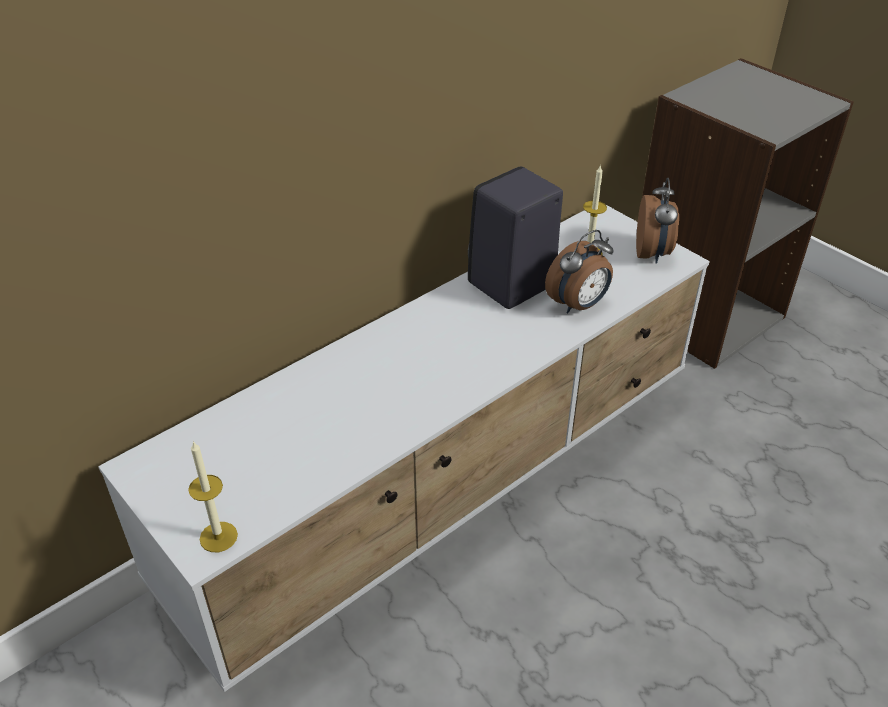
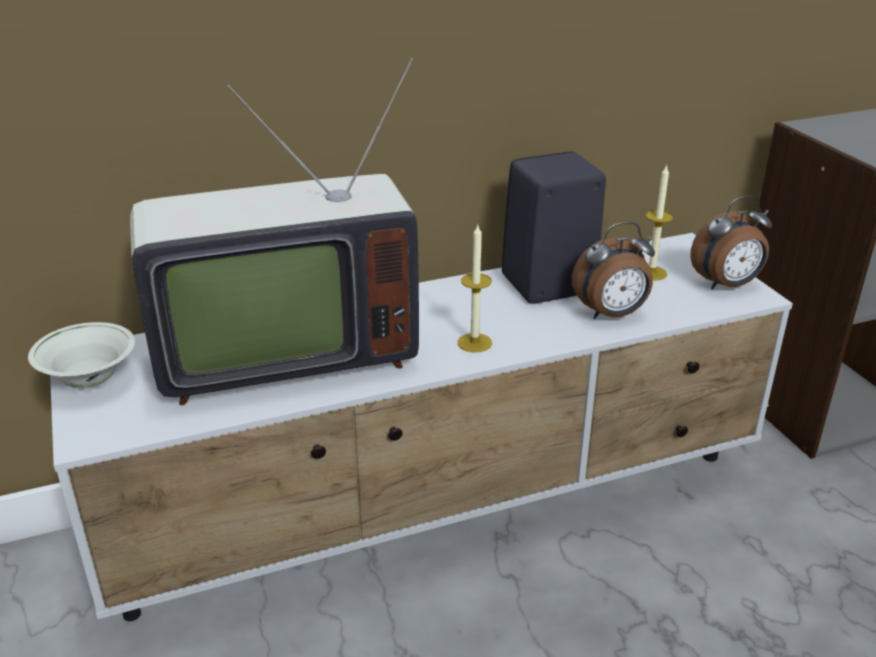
camera: 20 degrees right, 10 degrees down
(163, 489) = (89, 380): none -> white bowl
(218, 537) = (108, 430): candle -> candle (474, 342)
(323, 415) = (280, 354): none -> television
(653, 253) = (726, 285): alarm clock -> alarm clock turned 45 degrees clockwise

